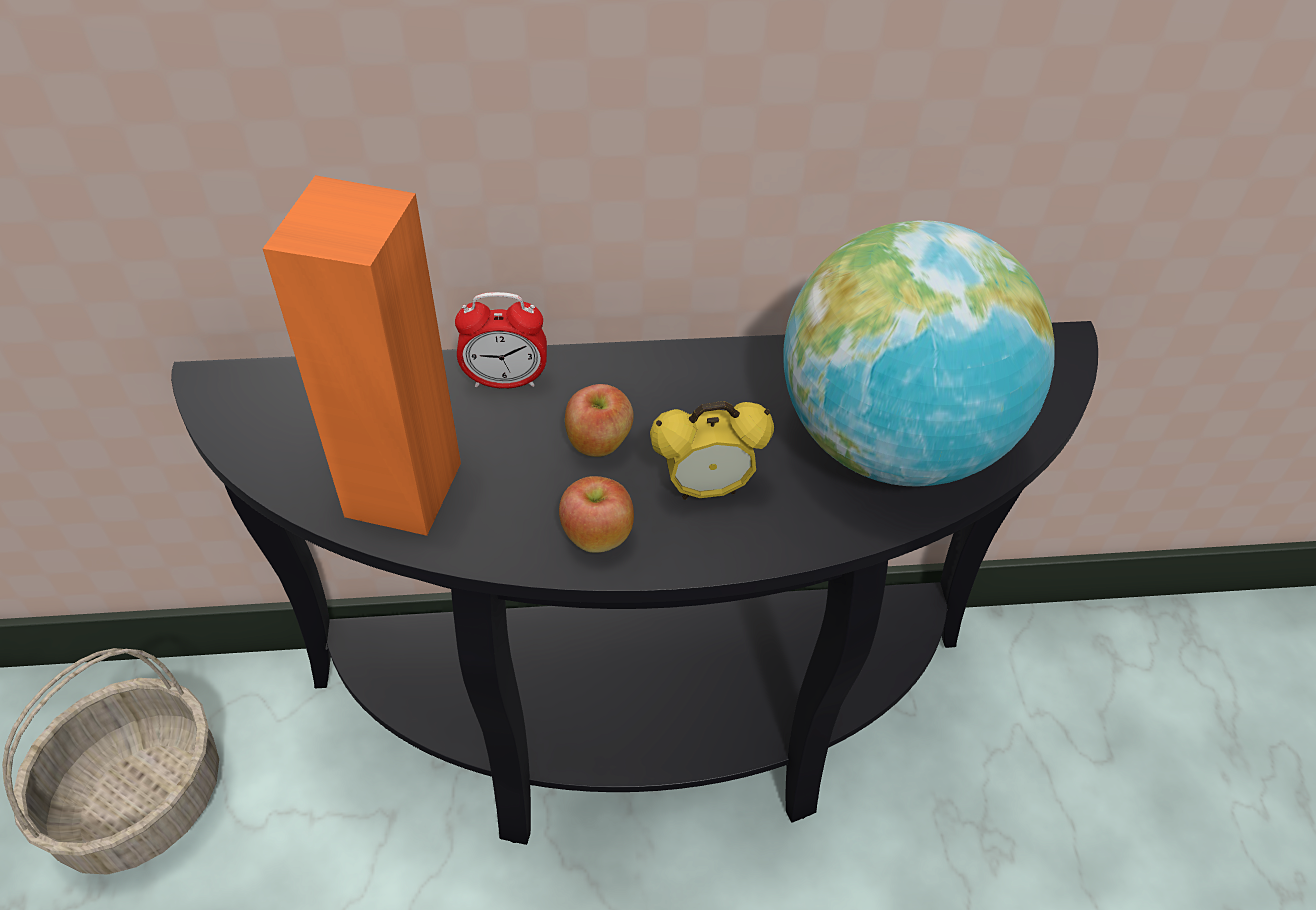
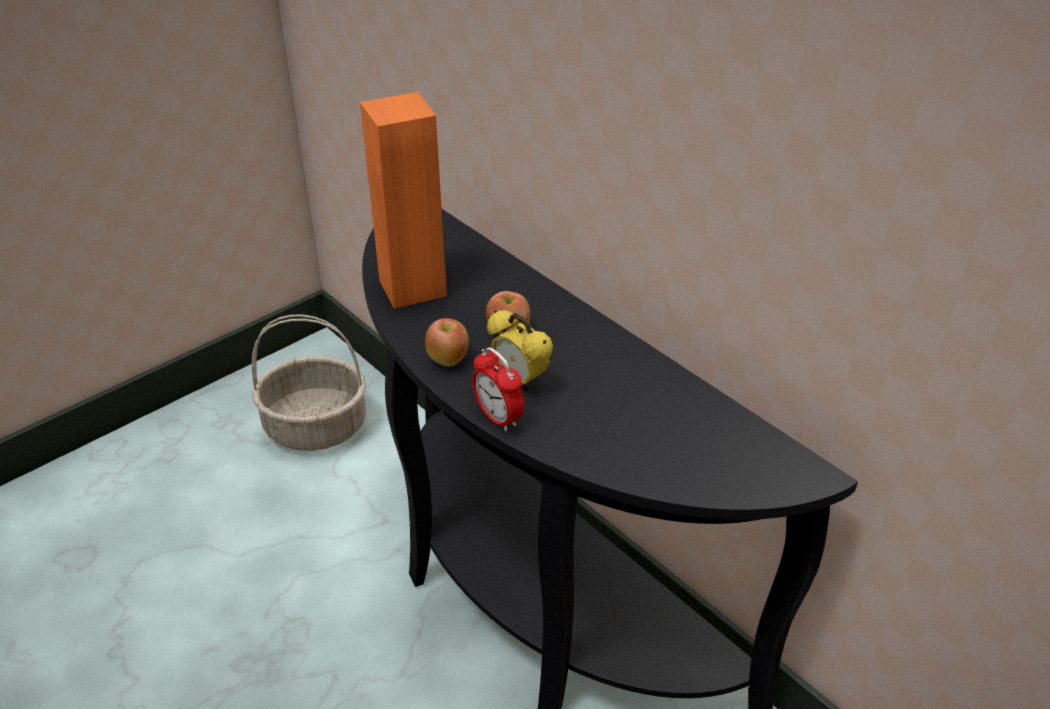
camera: 55 degrees right, 10 degrees down
(505, 380) = (514, 282): alarm clock -> alarm clock (498, 417)
(893, 440) = (636, 434): globe -> none

